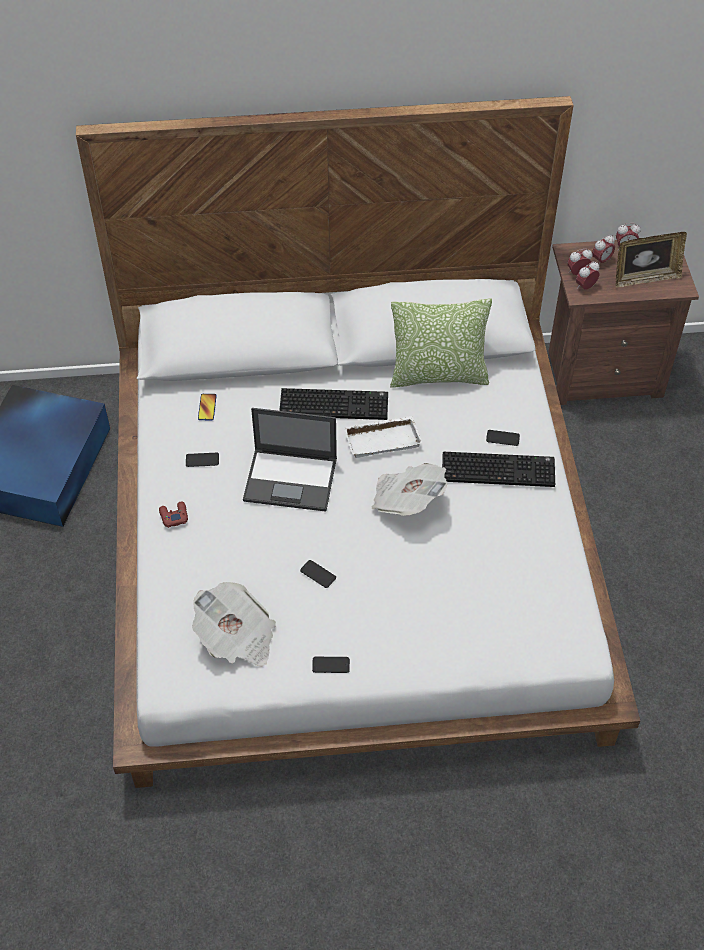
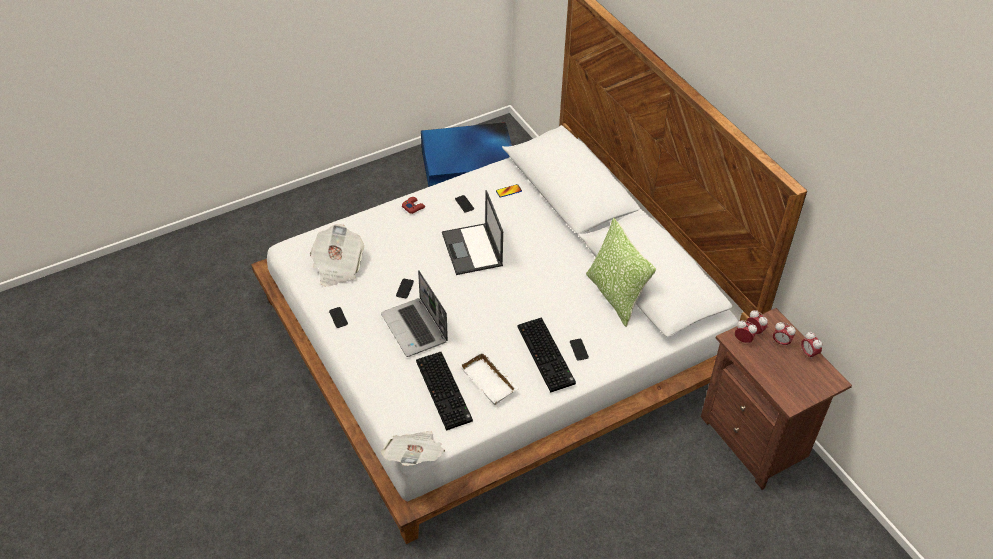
camera: 65 degrees right, 5 degrees down
(335, 404) = (552, 251): keyboard -> keyboard (445, 391)
(383, 439) = (536, 284): white tray -> white tray (490, 381)
(393, 585) = (415, 328): none -> laptop
(407, 500) = (489, 313): newspaper -> newspaper (415, 457)
(645, 278) = (783, 375): picture frame -> none

